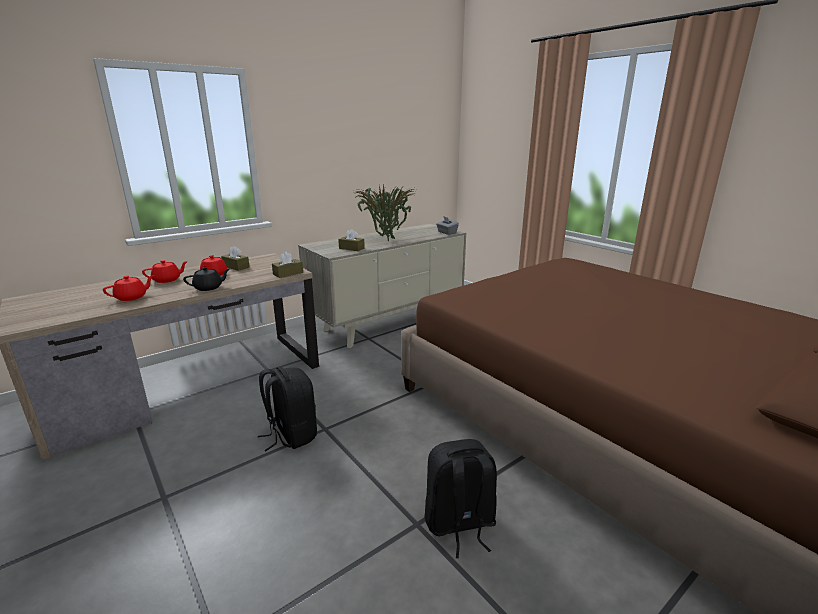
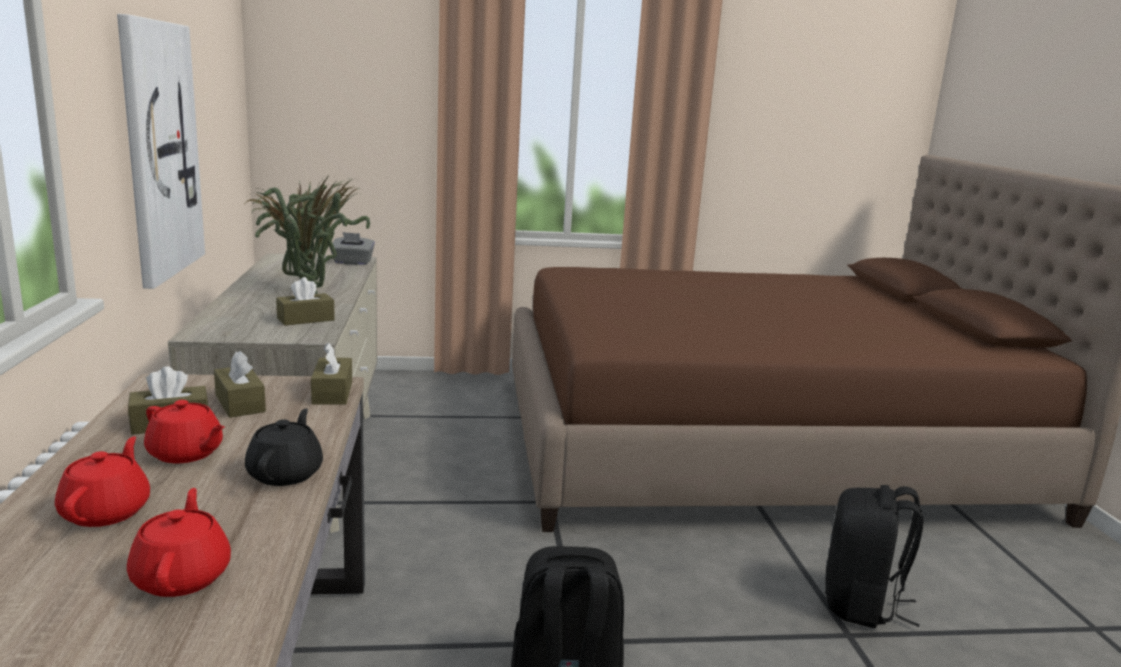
camera: 60 degrees left, 5 degrees down
(262, 268) = (240, 403): none -> brown tissue box
(346, 169) = (159, 150): none -> picture

